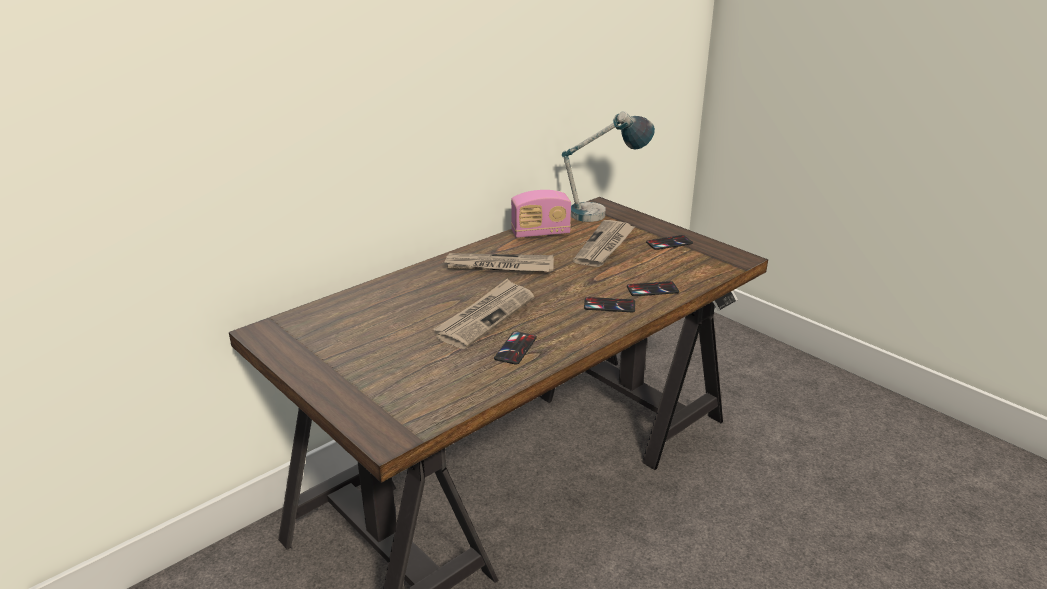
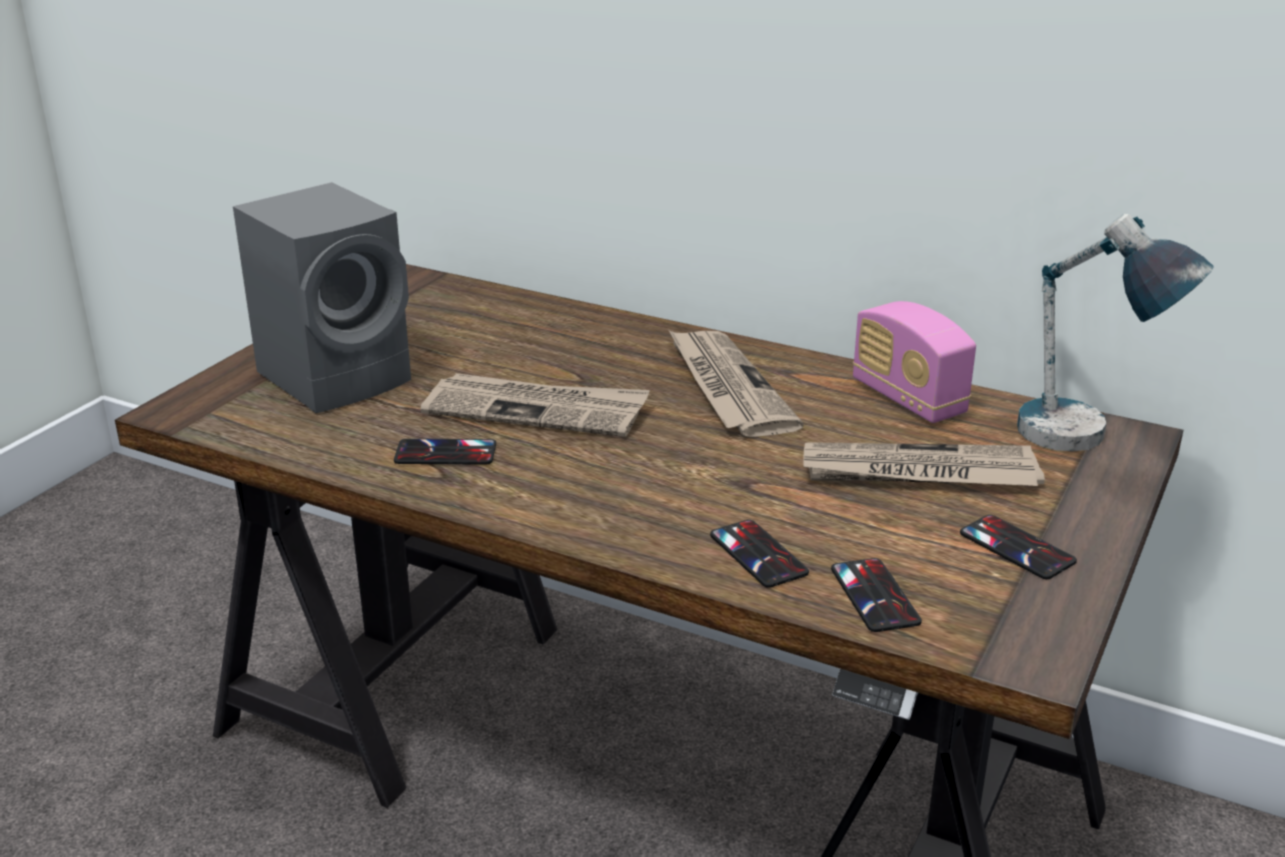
camera: 70 degrees right, 0 degrees up
(391, 371) = (340, 376): none -> grey speaker
(609, 305) = (653, 515): phone -> phone (875, 596)

